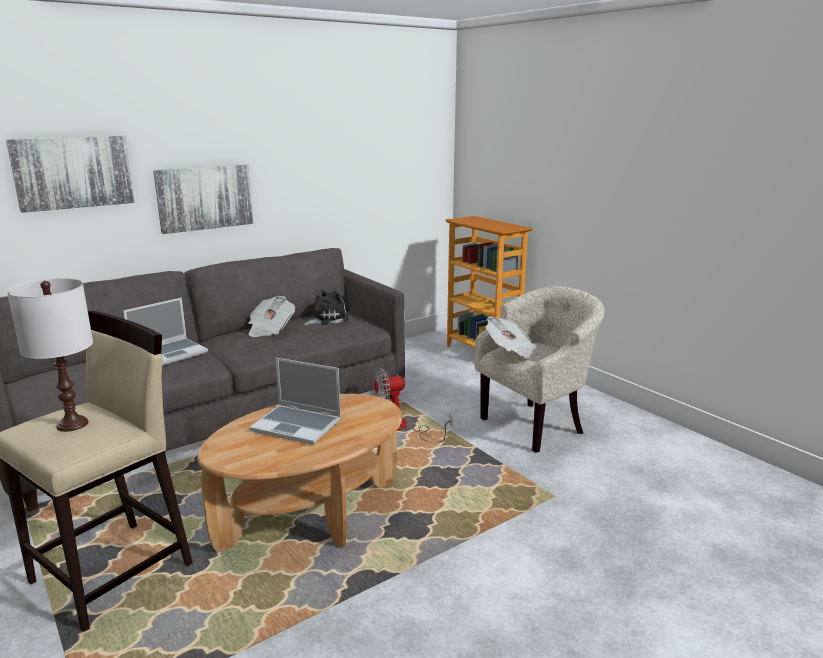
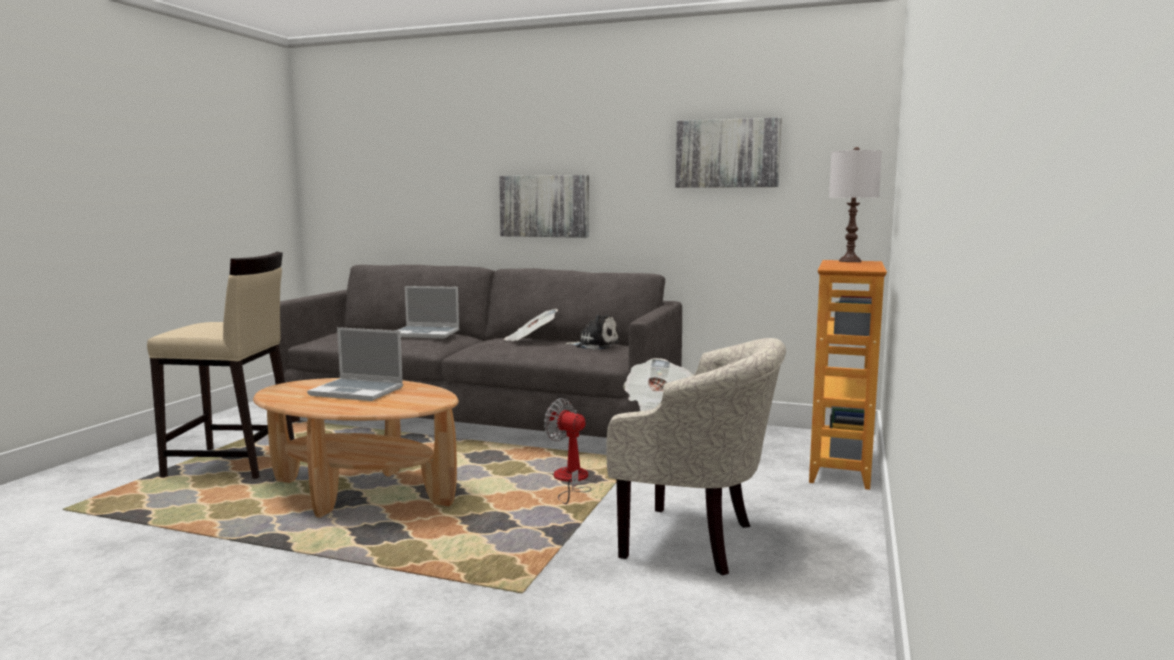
camera: 55 degrees right, 10 degrees down
(73, 172) = (441, 174): picture -> picture (727, 153)
(73, 424) = (214, 325): white table lamp -> white table lamp (850, 261)
(298, 425) = (358, 391): laptop -> laptop turned 60 degrees counterclockwise

